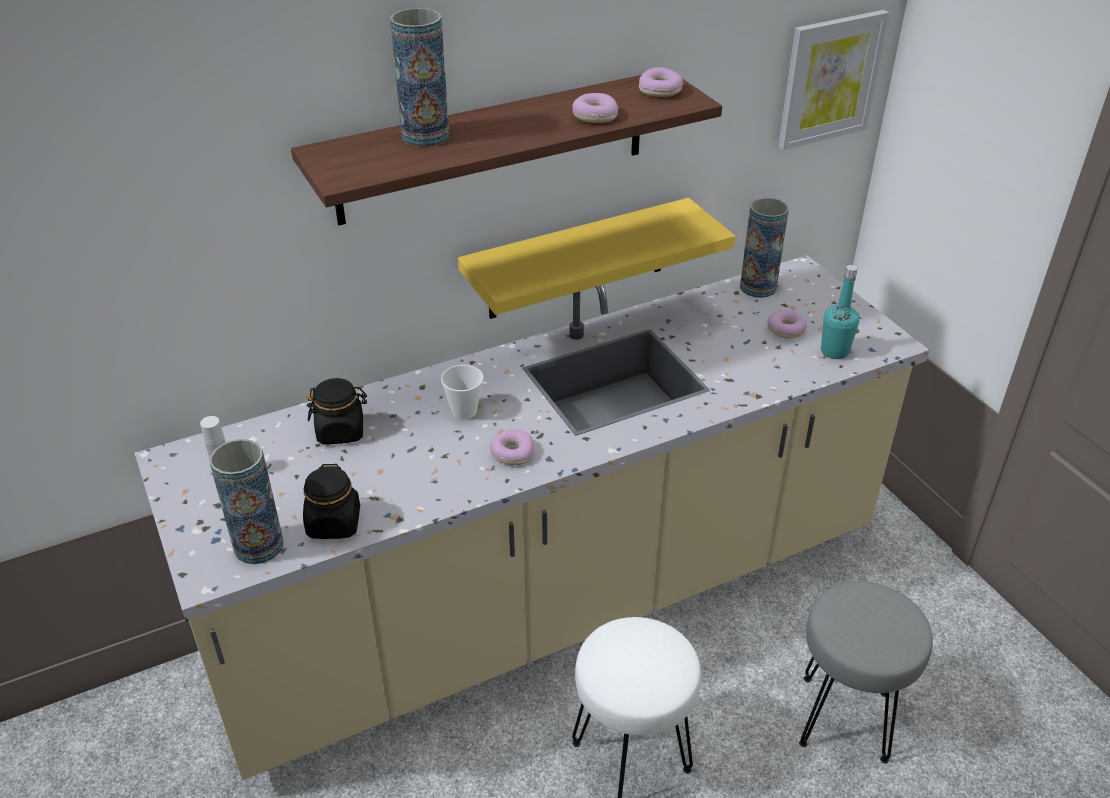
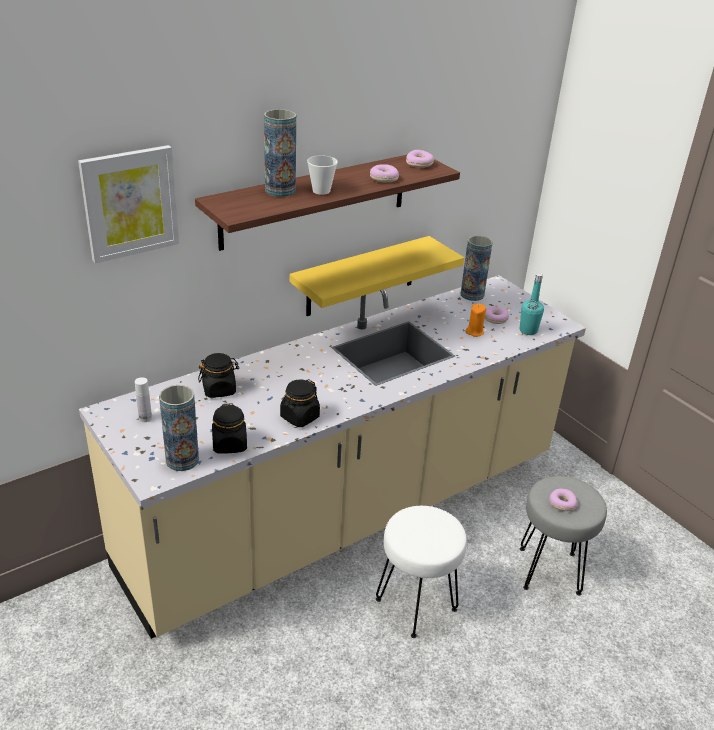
camera: 10 degrees left, 5 degrees down
(448, 483) = (299, 417): none -> black jar
(464, 411) = (299, 374): cup -> cup (321, 191)
(512, 453) = (337, 397): donut -> donut (562, 503)
(748, 350) = (474, 332): none -> orange candle
(829, 79) = (512, 160): picture -> picture (130, 203)

